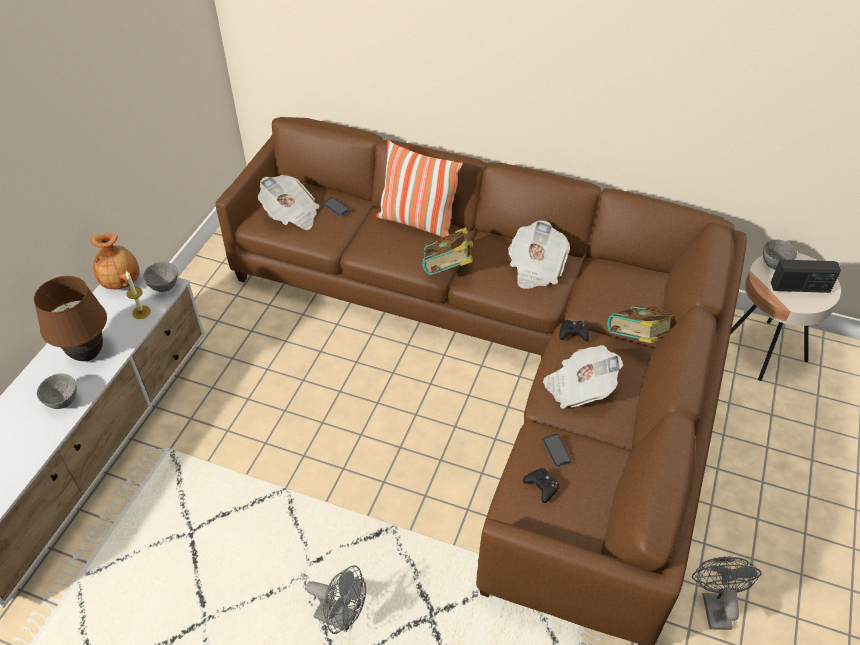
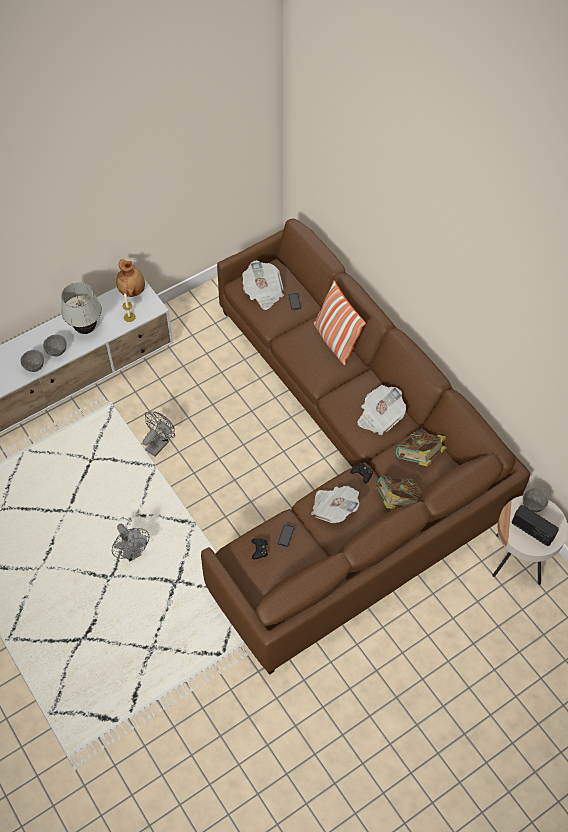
camera: 35 degrees right, 10 degrees up
(88, 354) = (86, 329): brown table lamp -> white table lamp
(165, 287) = (152, 307): grey bowl -> grey bowl (35, 367)
(448, 269) = (325, 386): book -> book (419, 457)
(714, 605) = (329, 678): grey fan -> grey fan (159, 443)

